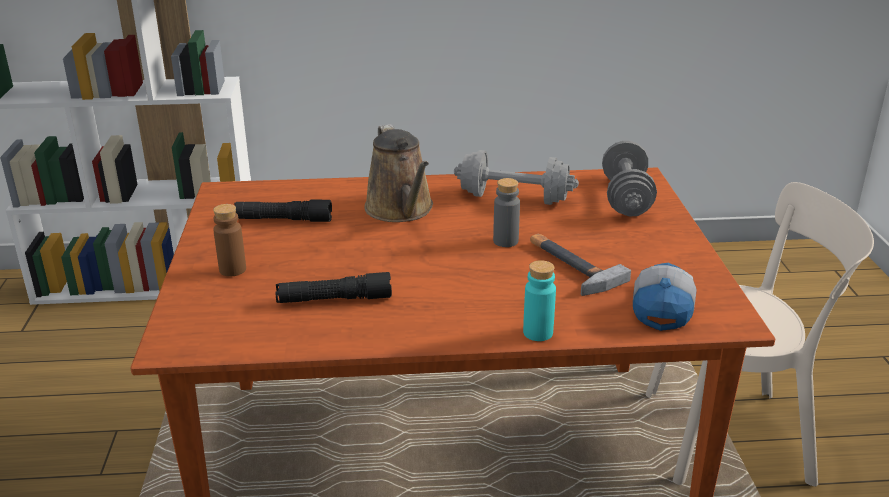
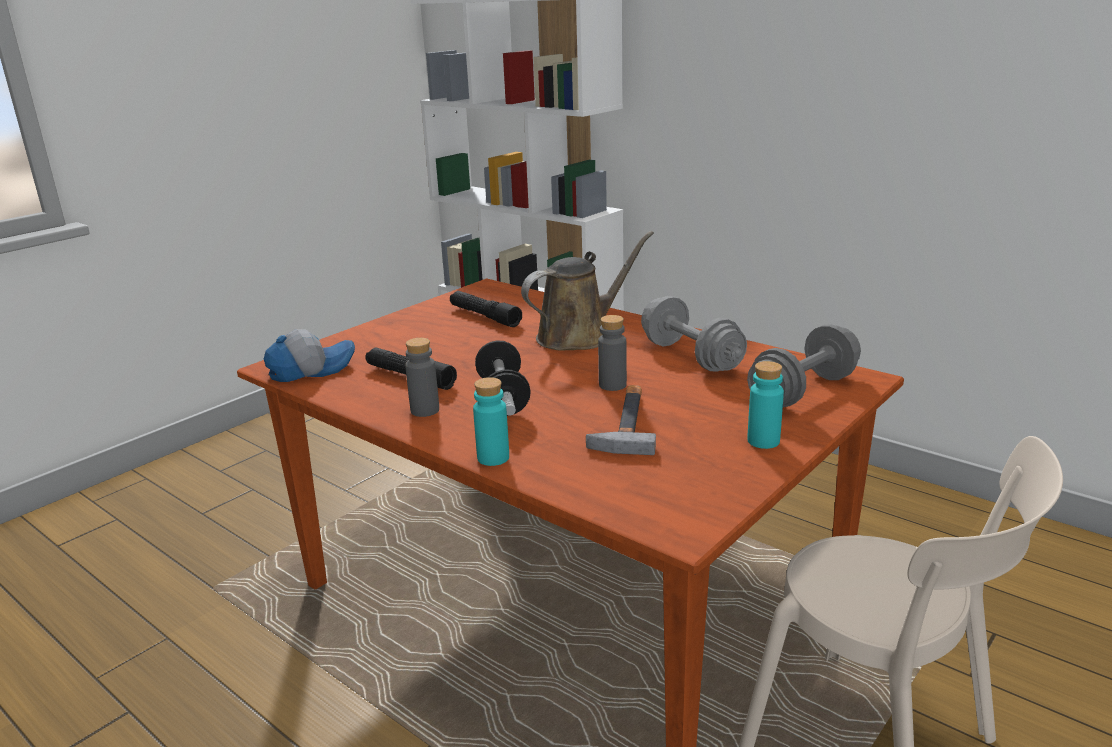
camera: 45 degrees right, 5 degrees down
(232, 270) = (392, 336): brown bottle -> none
(401, 210) = (579, 336): brown watering can -> brown watering can turned 150 degrees counterclockwise
(409, 321) = (425, 410): none -> grey bottle
(449, 285) = (503, 398): none -> dumbbell
(661, 306) = (638, 486): cap -> cap (311, 369)
(668, 243) = (763, 441): none -> turquoise bottle

